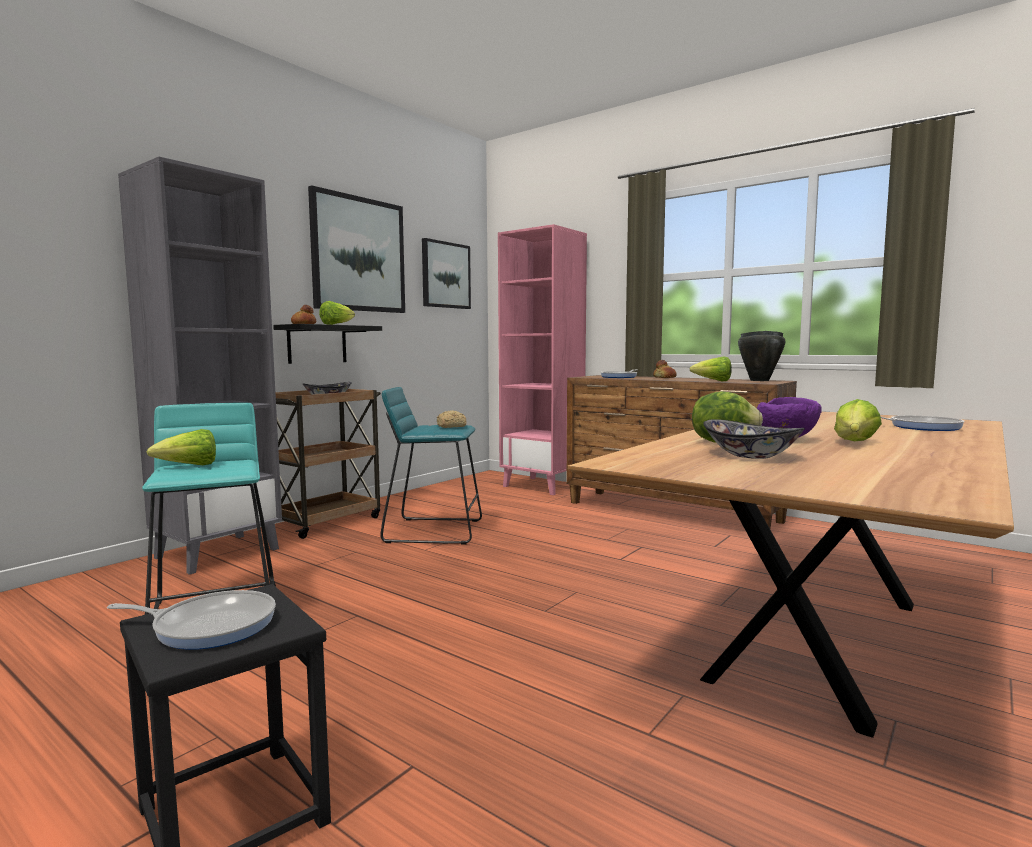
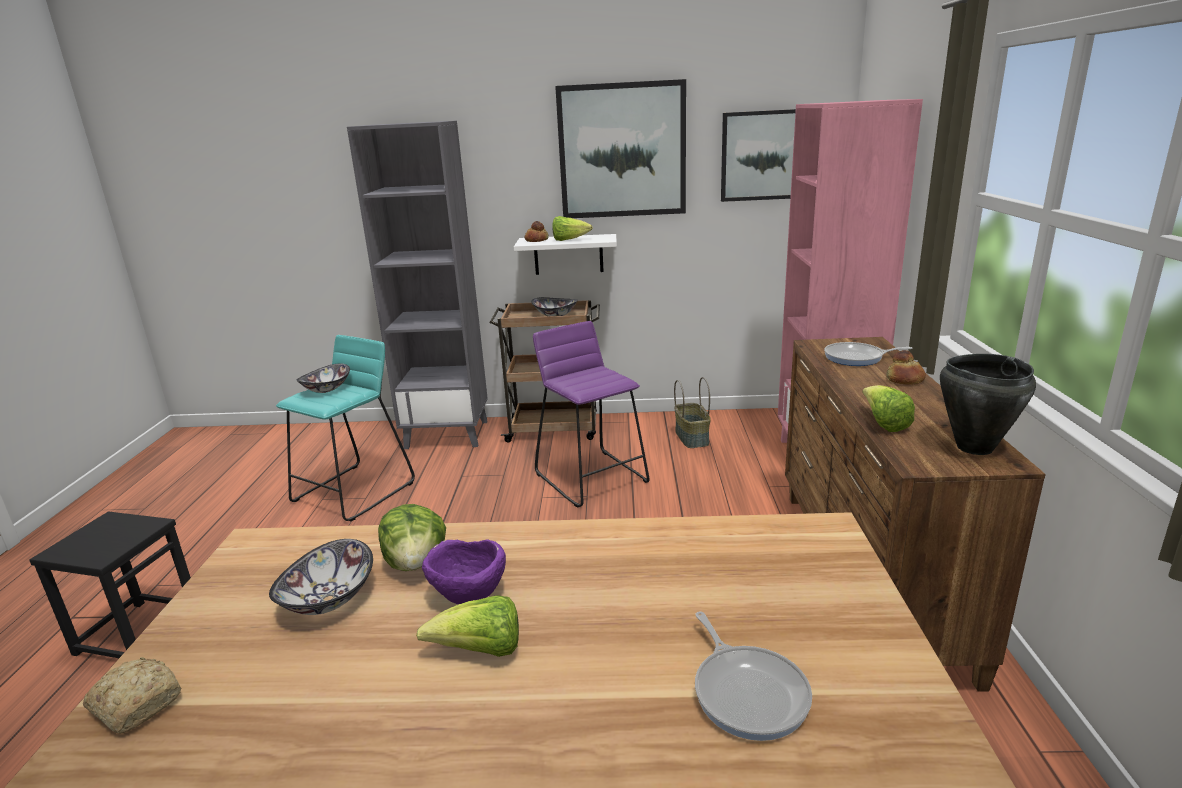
camera: 55 degrees right, 15 degrees up
(189, 466) = (327, 389): lettuce -> bowl
(210, 626) = (101, 536): frying pan -> none
(317, 344) = (568, 254): black shelf -> white shelf
(434, 531) = (592, 477): turquoise stool -> purple stool
(448, 498) = (692, 437): none -> basket
(450, 426) = (604, 379): bread -> bread (137, 704)

